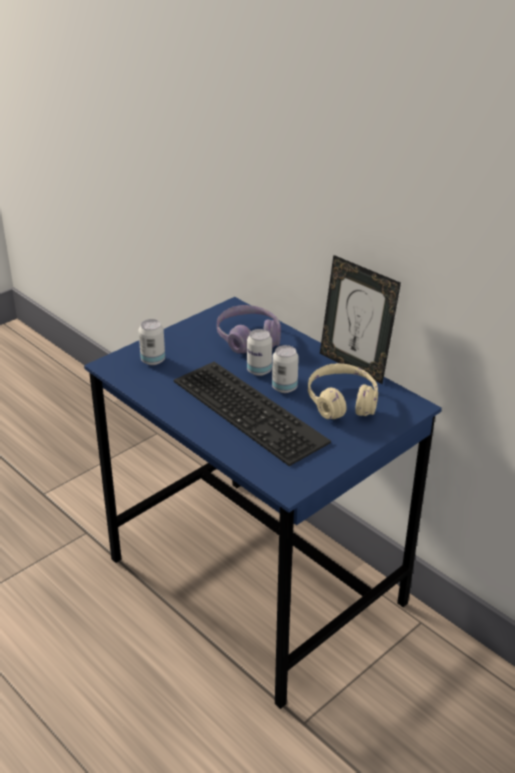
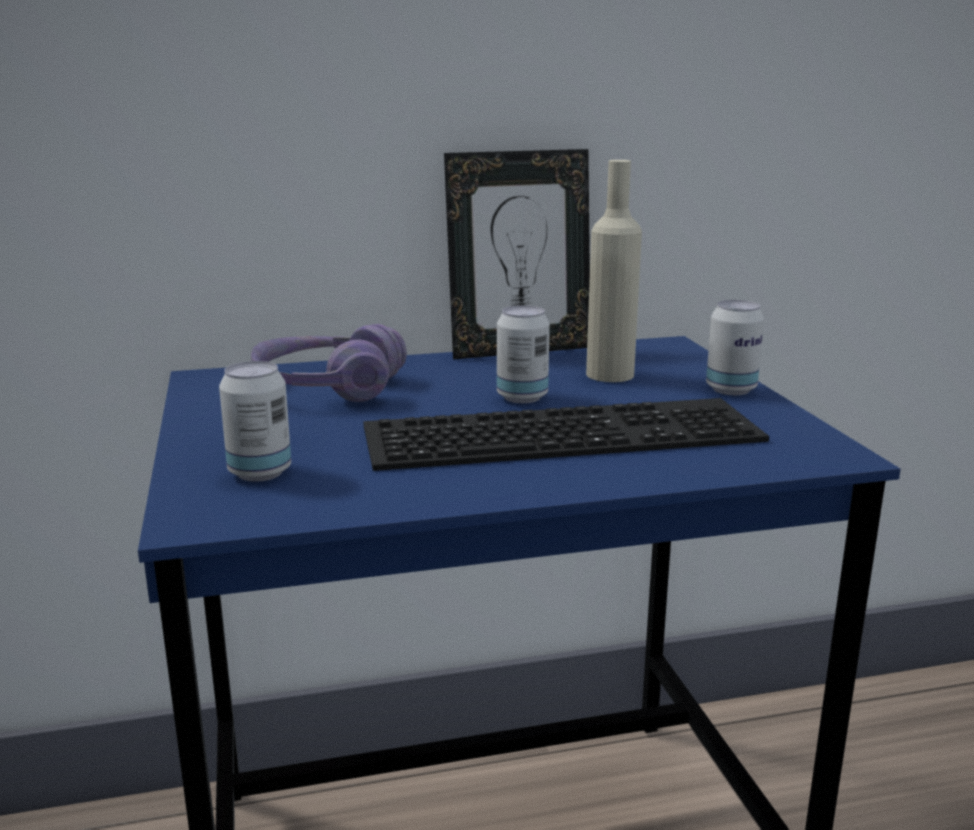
camera: 60 degrees left, 15 degrees down
(259, 370) = (443, 402): can -> can (731, 389)
(342, 402) = (610, 374): beige headphones -> beige bottle

